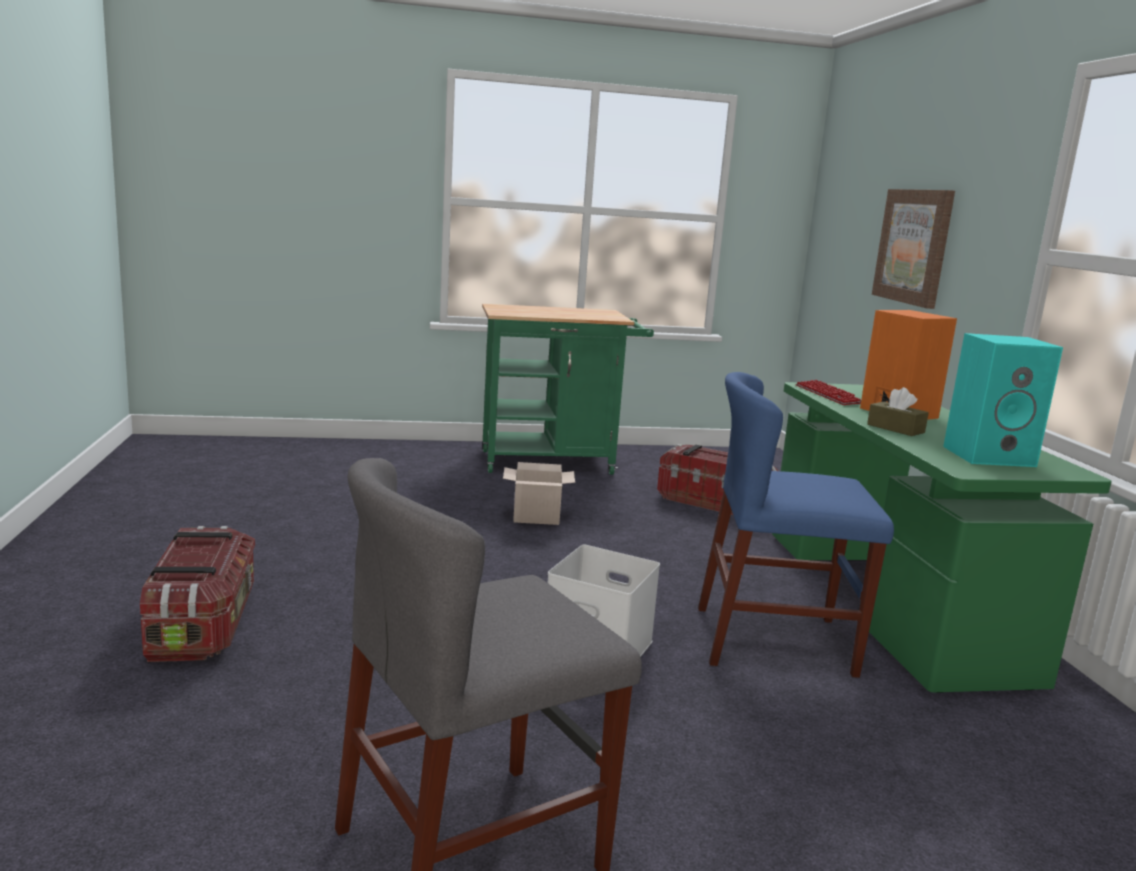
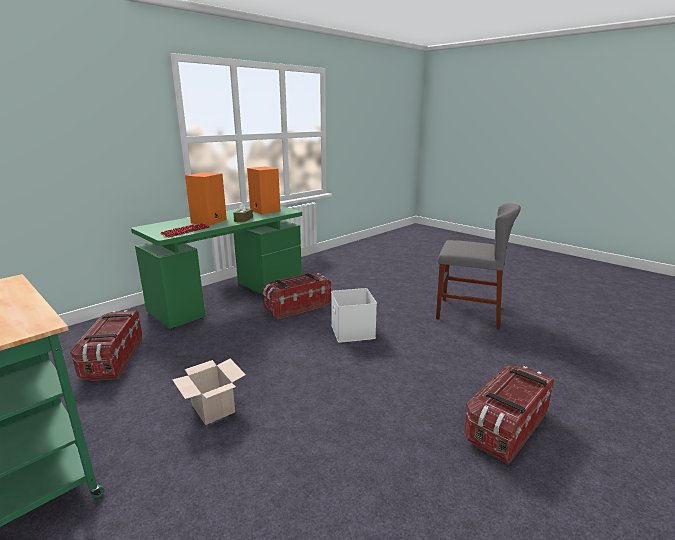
camera: 125 degrees left, 5 degrees up
(774, 641) = (297, 307): blue chair -> storage box
(914, 246) = (63, 149): picture -> none
(989, 456) = (264, 211): turquoise speaker -> orange speaker

